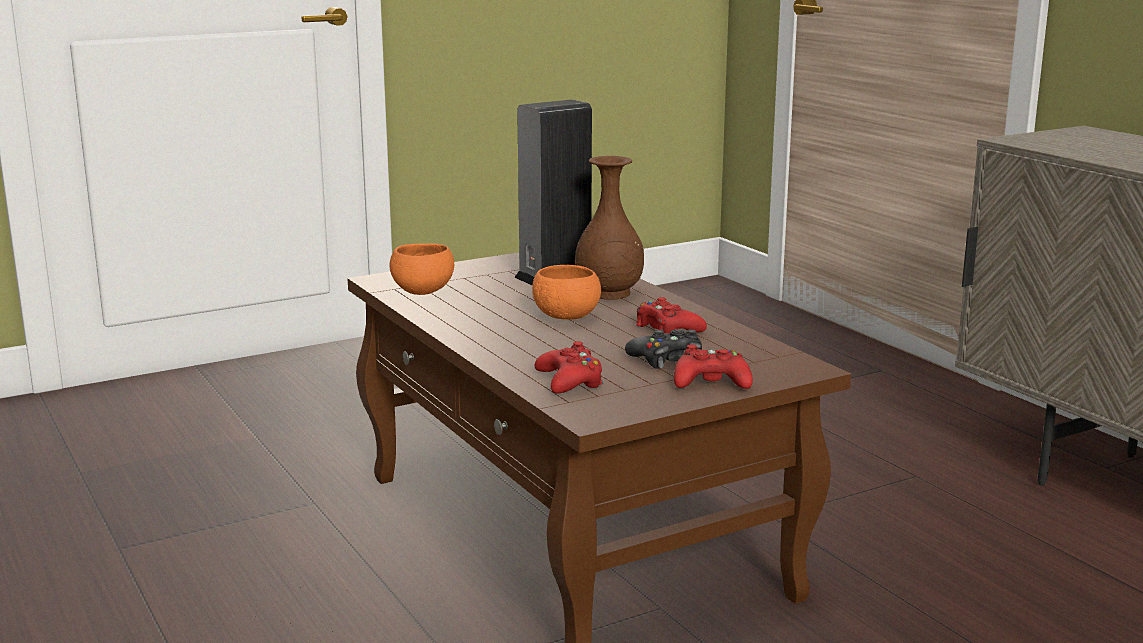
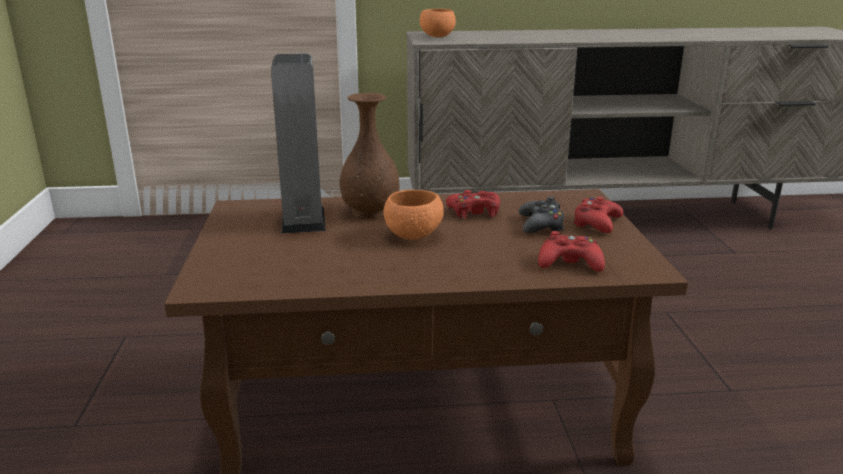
camera: 65 degrees left, 5 degrees up
(423, 291) = (271, 275): orange bowl -> orange bowl (437, 36)

